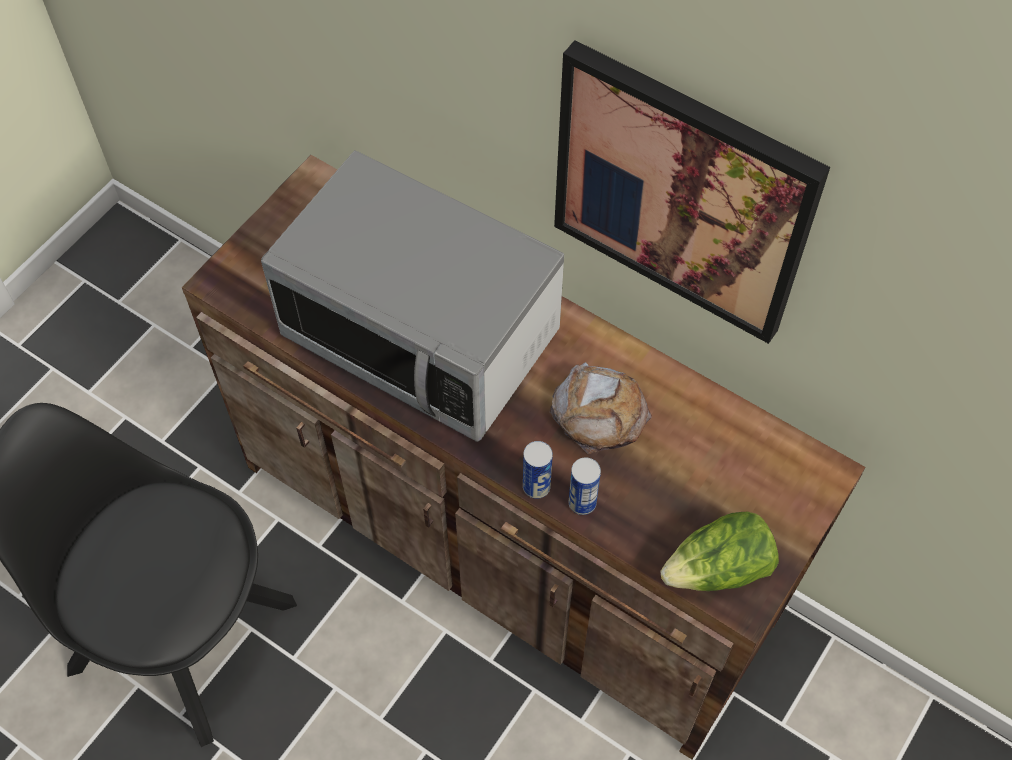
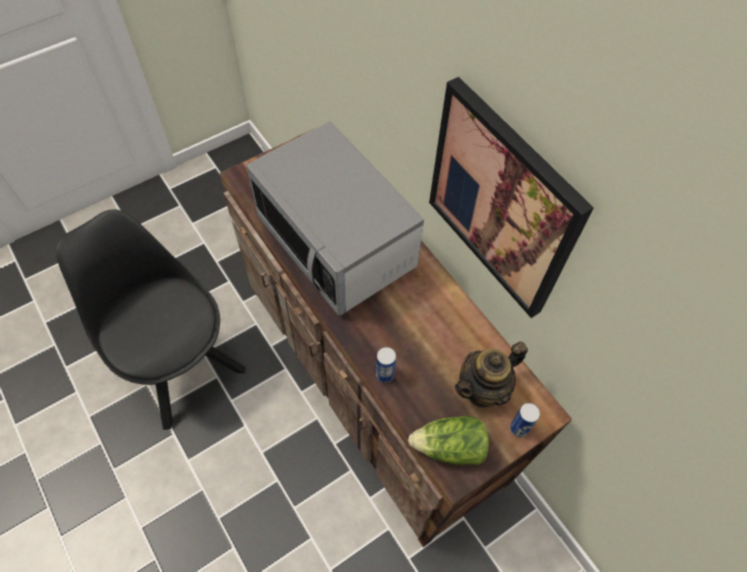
camera: 20 degrees right, 0 degrees up
(536, 487) = (362, 355): can -> can (519, 428)
(600, 412) = (420, 324): bread -> none
(729, 471) = (483, 389): none -> teapot

